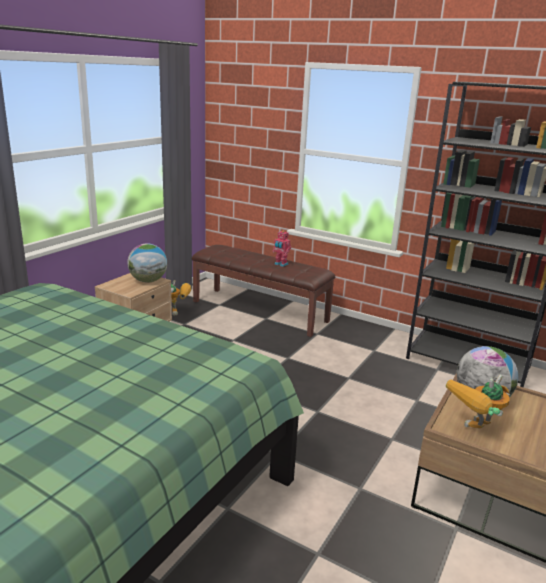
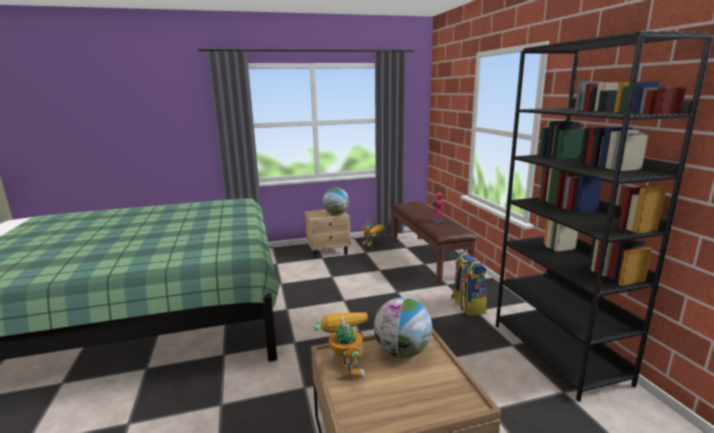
camera: 45 degrees right, 5 degrees down
(362, 349) = (467, 306): none -> backpack
(475, 432) = (345, 367): toy robot -> toy robot turned 60 degrees clockwise

